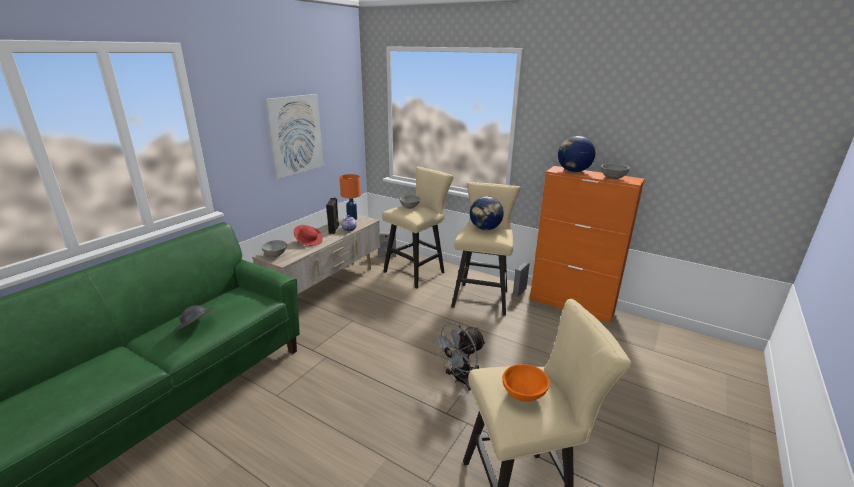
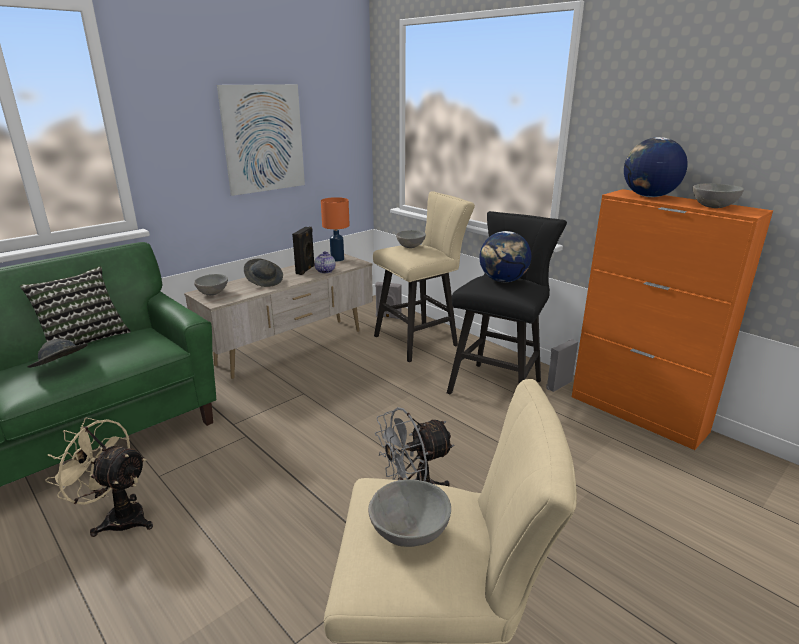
camera: 15 degrees right, 0 degrees up
(195, 302) = (84, 339): none -> pillow
(262, 429) = (118, 517): none -> beige fan
(309, 241) = (264, 281): red hat -> grey hat
(482, 296) = (499, 384): beige stool -> black stool
(524, 395) = (410, 535): orange bowl -> grey bowl

